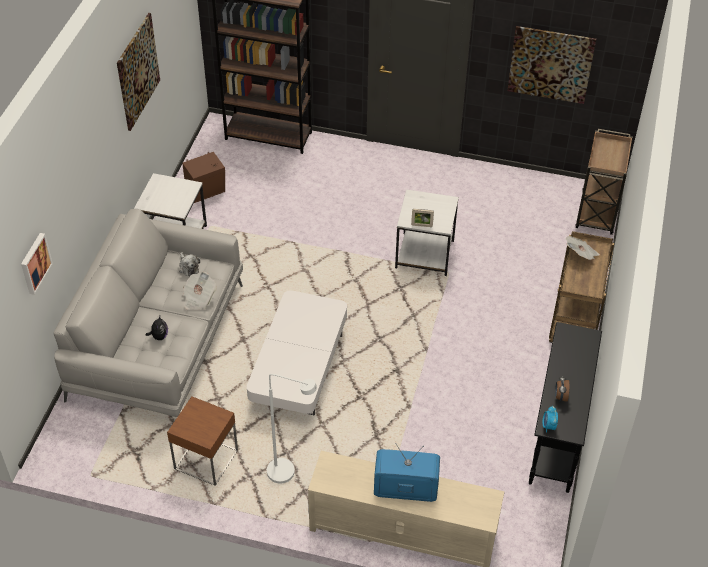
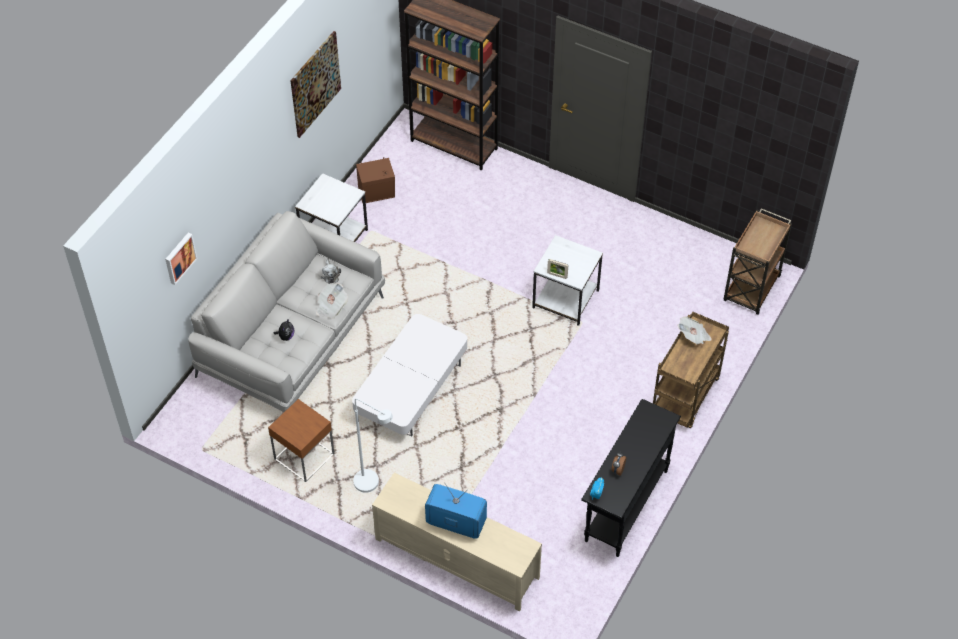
camera: 15 degrees right, 5 degrees up
(550, 64) = (720, 138): picture -> none

